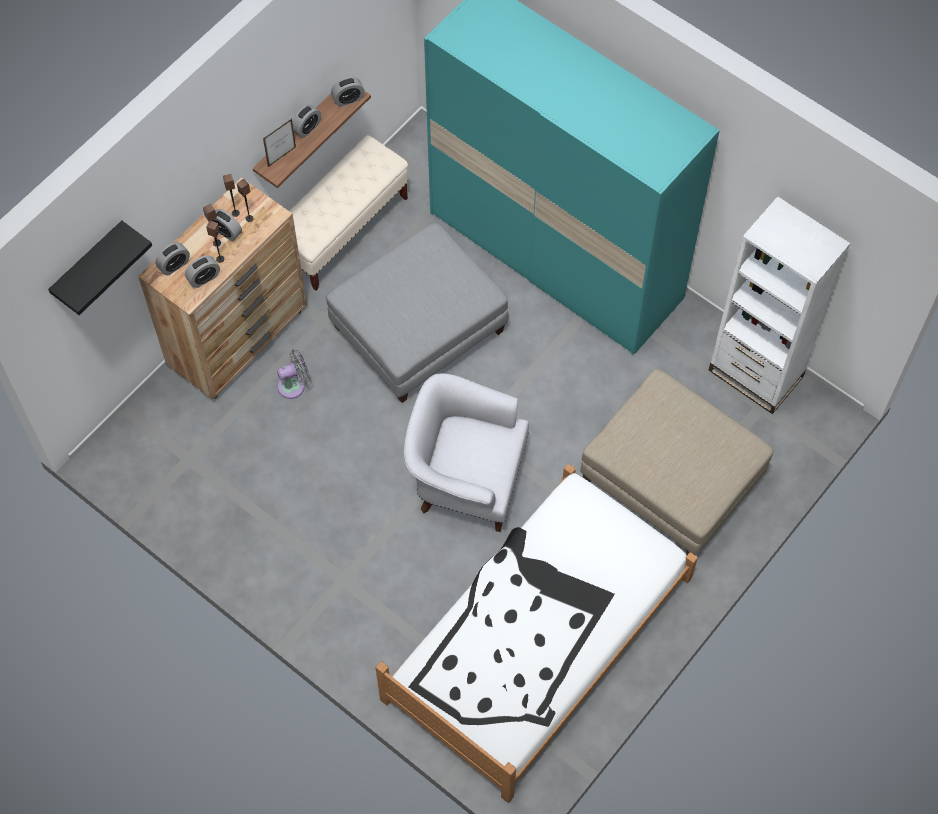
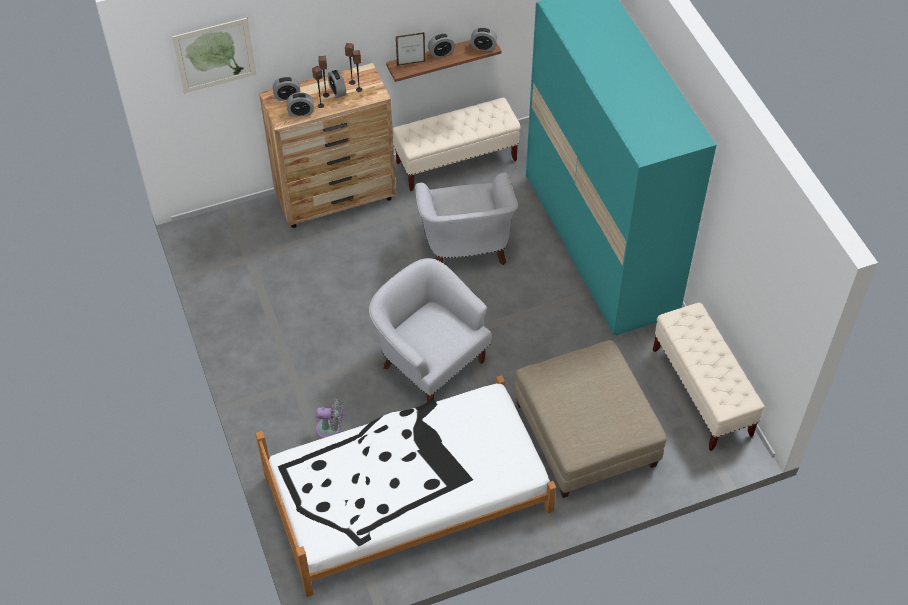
camera: 30 degrees right, 10 degrees down
(88, 264) = (215, 55): black shelf -> picture
(294, 385) = (352, 244): grey fan -> grey fan (331, 429)
(418, 329) = (465, 247): grey ottoman -> white armchair
(755, 373) = (701, 392): white bookcase -> beige bench

